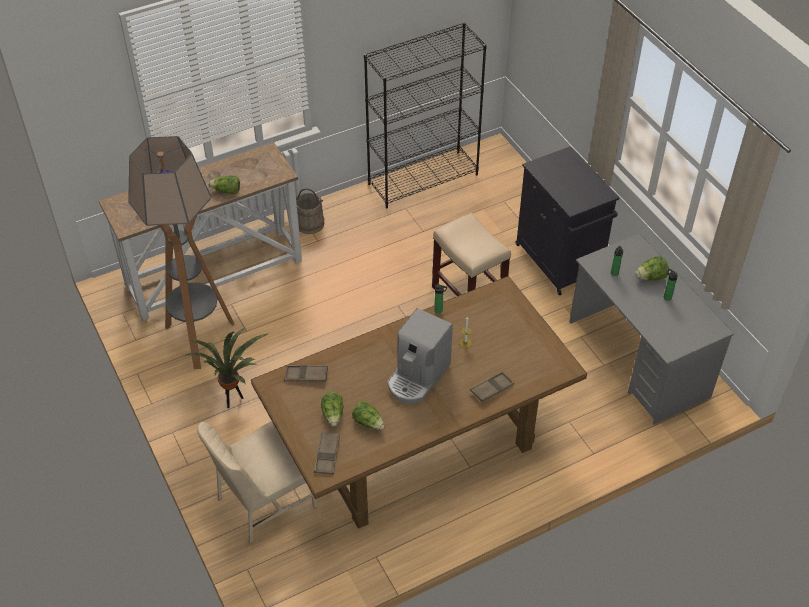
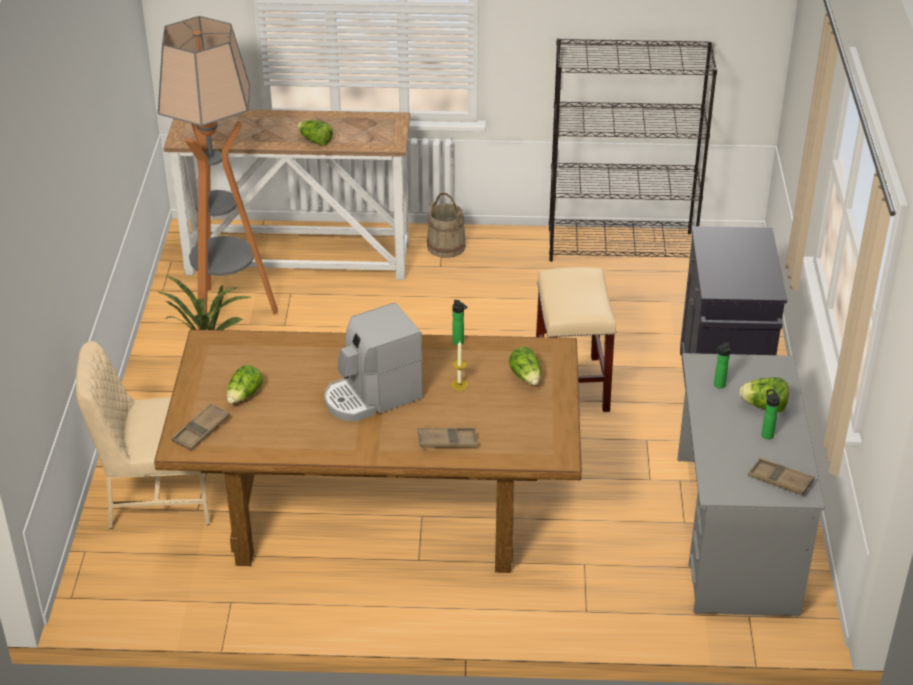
camera: 30 degrees right, 10 degrees down
(306, 375) = (250, 348): brown tray -> brown tray (780, 480)
(368, 422) = (275, 418): lettuce -> lettuce (526, 377)

